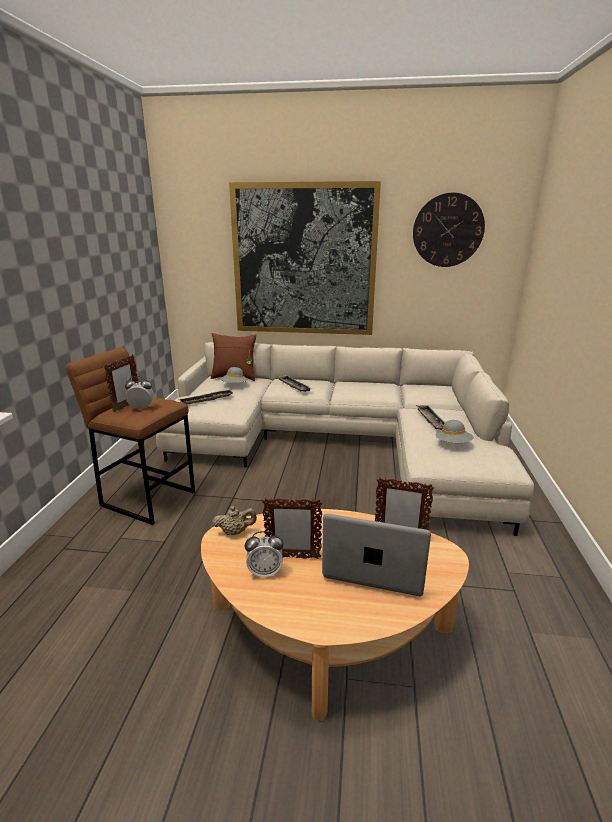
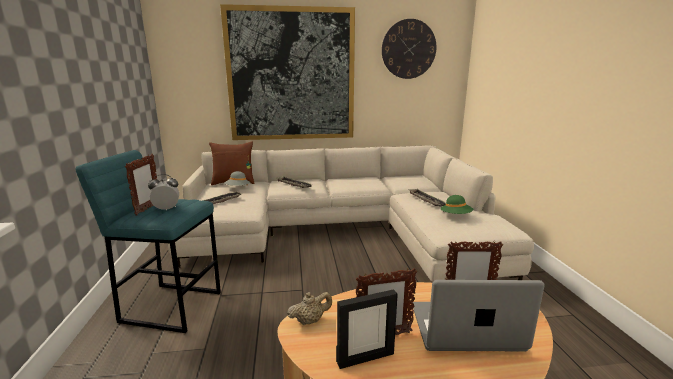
camera: 15 degrees left, 5 degrees down
(146, 498) = (169, 306): brown stool -> turquoise stool
(265, 572) = (365, 357): alarm clock -> picture frame
(453, 444) = (456, 216): grey hat -> green hat

